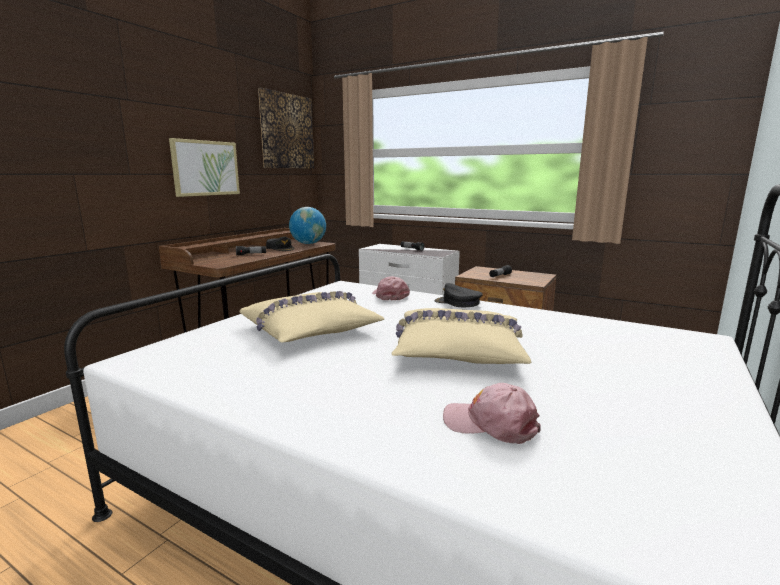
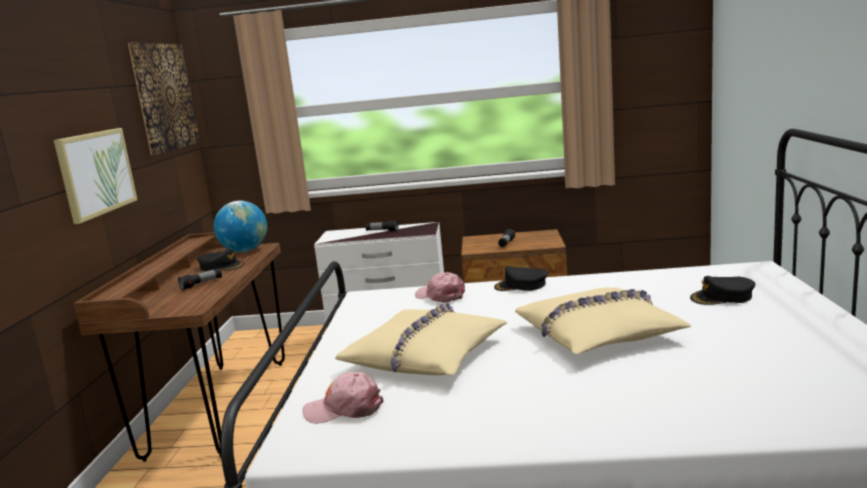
camera: 25 degrees left, 0 degrees up
(491, 423) = (711, 384): pink cap -> pink cap (344, 408)
(624, 353) = (722, 297): none -> black cap

